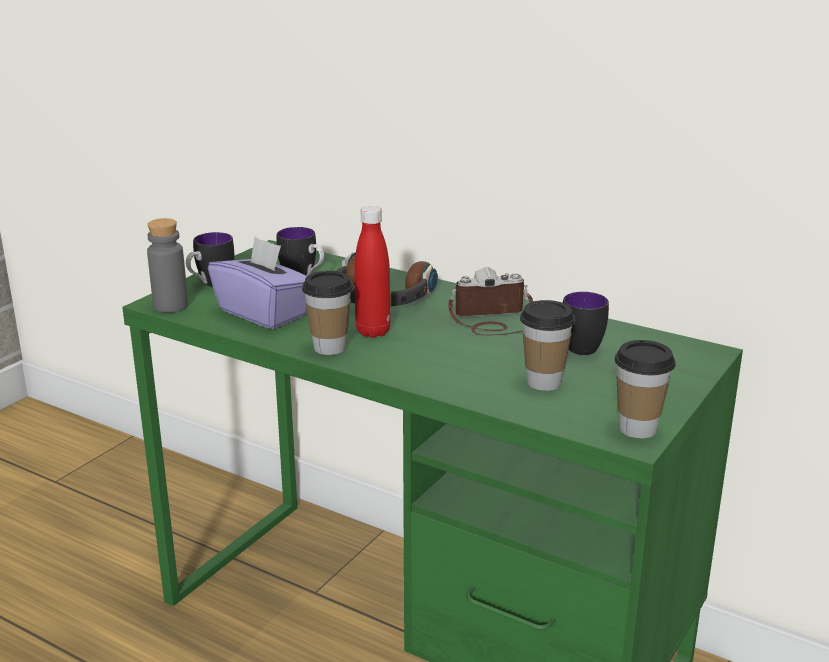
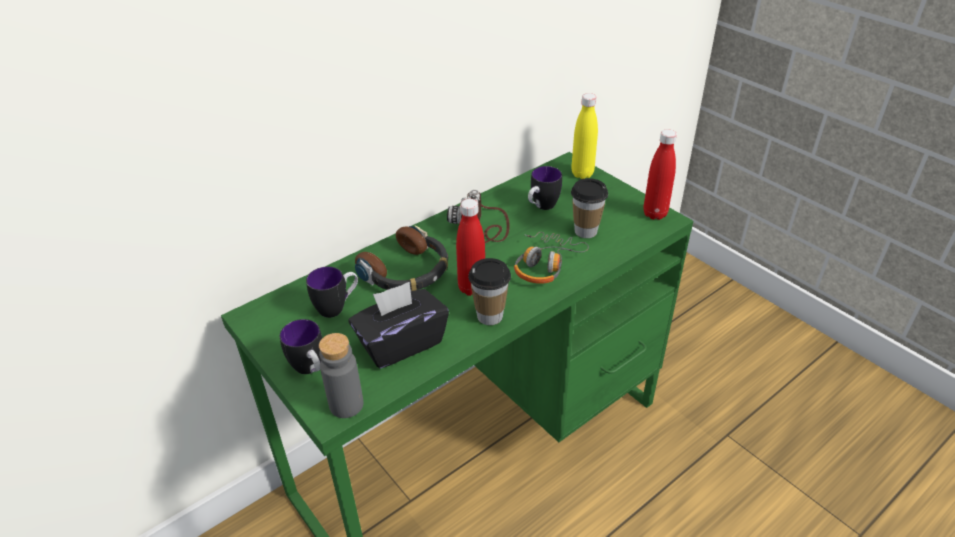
camera: 70 degrees left, 15 degrees up
(264, 313) = (401, 343): purple tissue box -> black tissue box
(448, 366) = (545, 264): none -> headphones
(637, 429) = (655, 214): cup -> red bottle
(689, 364) = (582, 174): none -> yellow bottle

